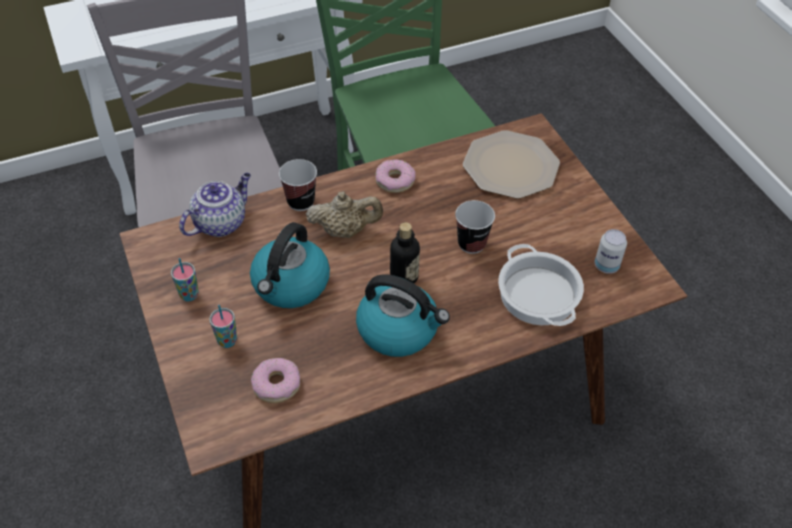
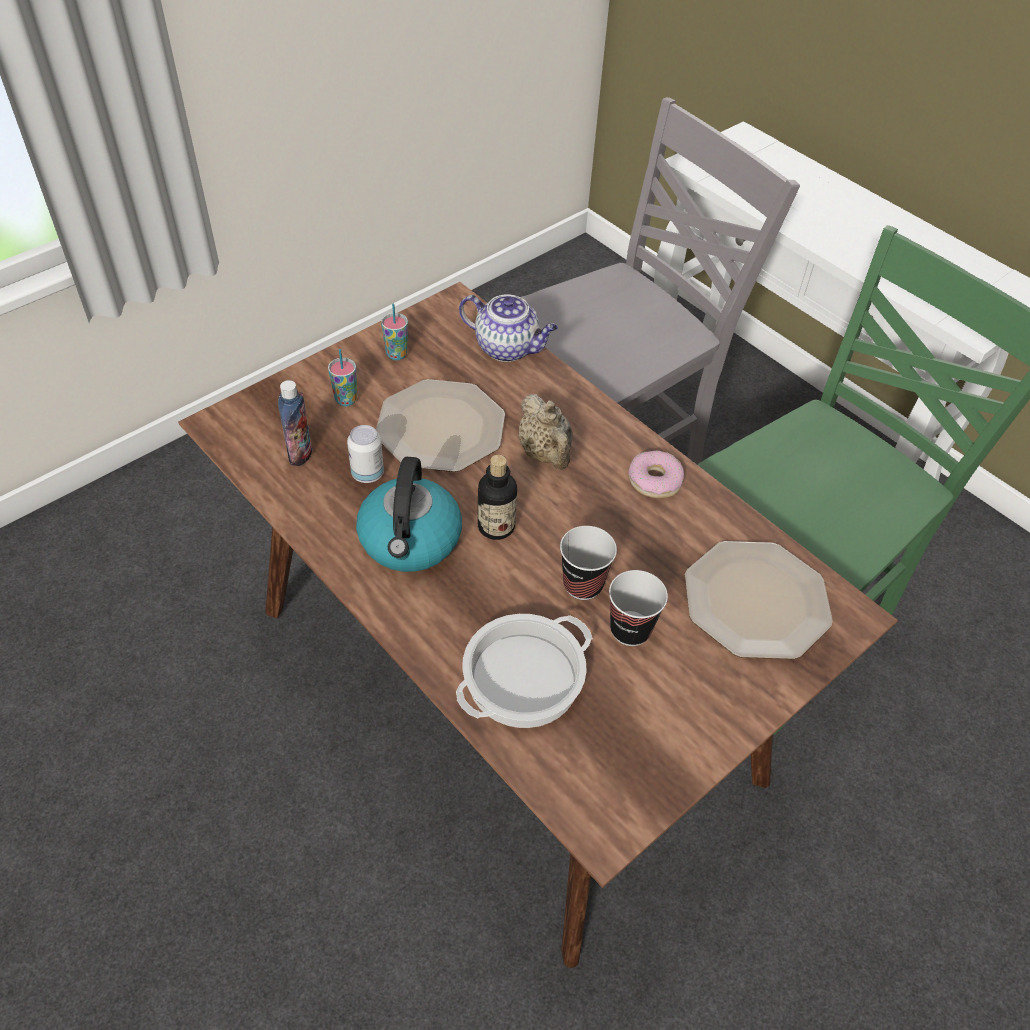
camera: 70 degrees right, 0 degrees up
(277, 385) = (300, 454): donut -> bottle
(291, 285) = (441, 428): kettle -> plate
(301, 202) = (572, 403): cup -> cup (630, 630)
(606, 266) = (614, 758): can -> can (367, 474)

